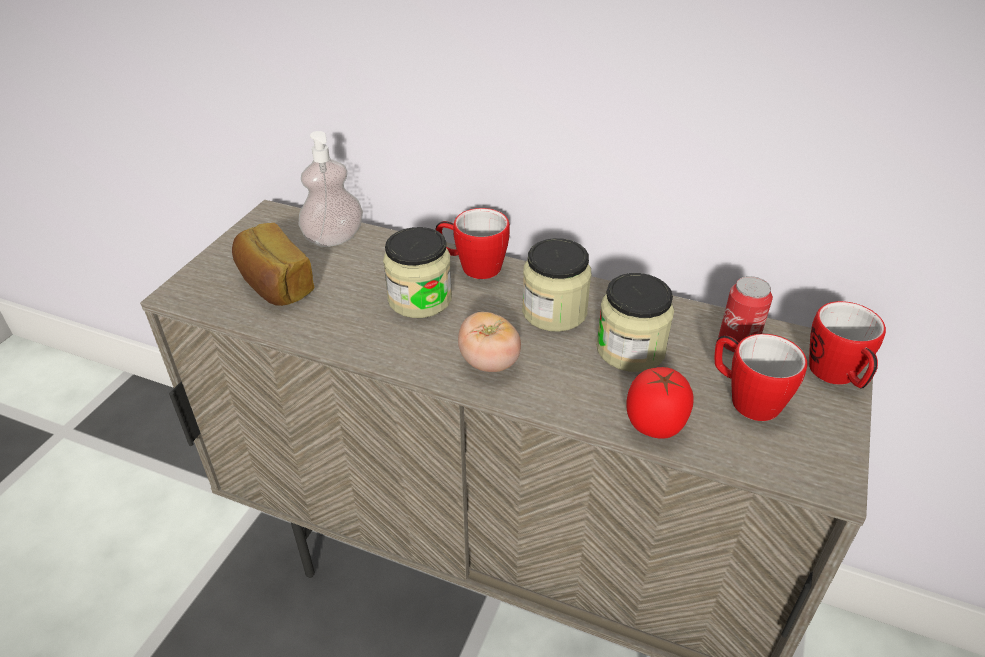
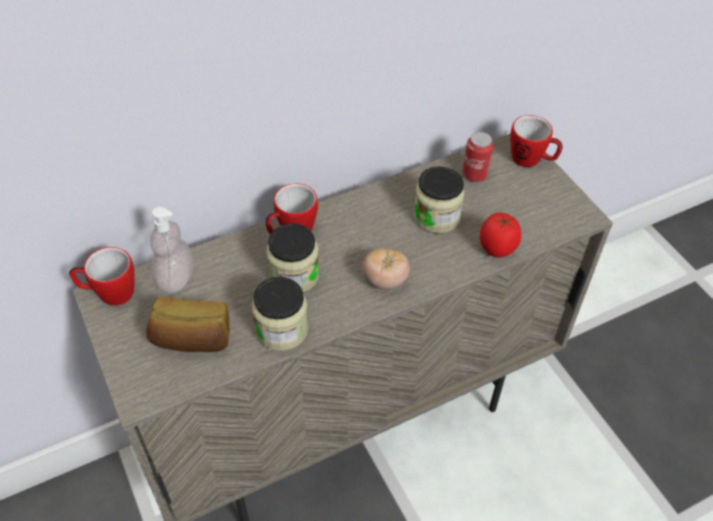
camera: 50 degrees left, 10 degrees up
(554, 312) = (373, 224): jar -> jar (282, 329)
(745, 398) = (513, 202): mug -> mug (109, 293)

